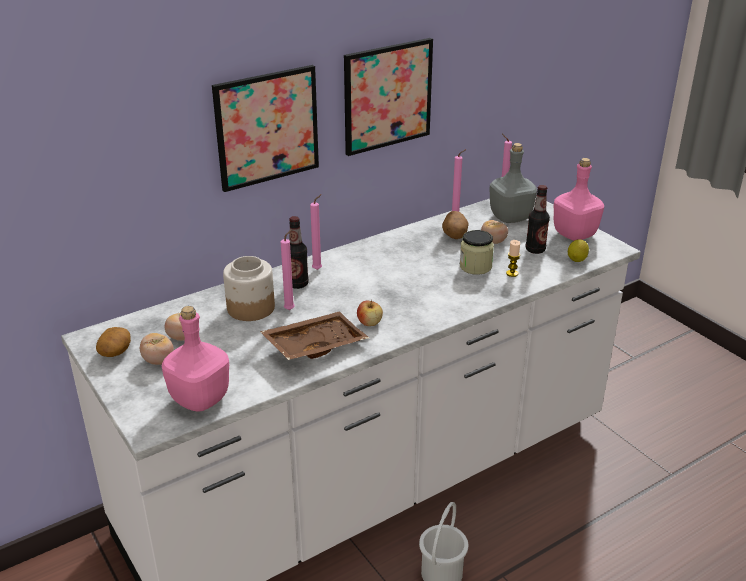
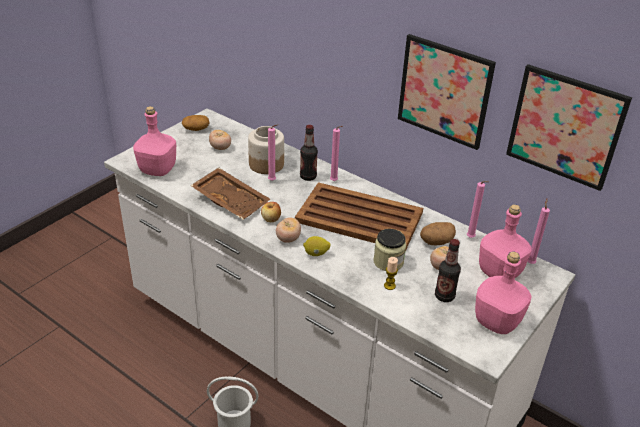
camera: 70 degrees right, 5 degrees up
(158, 361) = (192, 146): tomato -> tomato (288, 239)
(267, 127) = (342, 57): picture -> picture (565, 127)
(393, 268) = (358, 217): none -> brown tray
(509, 218) = (498, 272): grey bottle -> pink bottle
(577, 259) = (444, 328): lemon -> lemon (316, 254)

